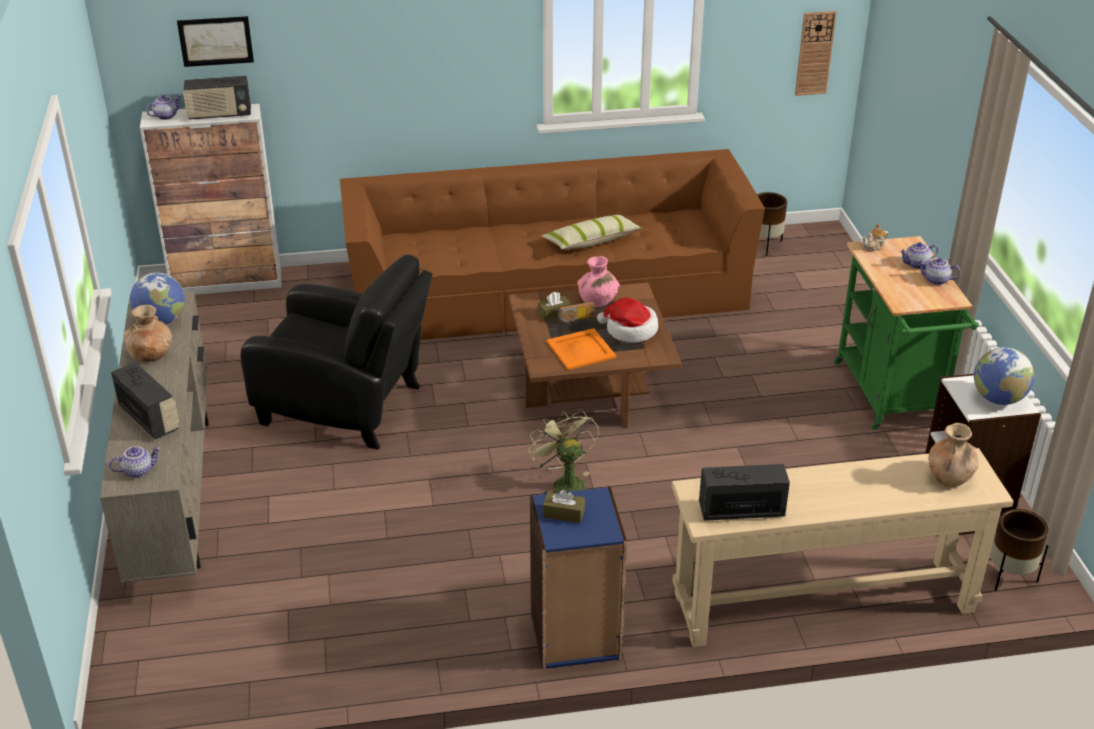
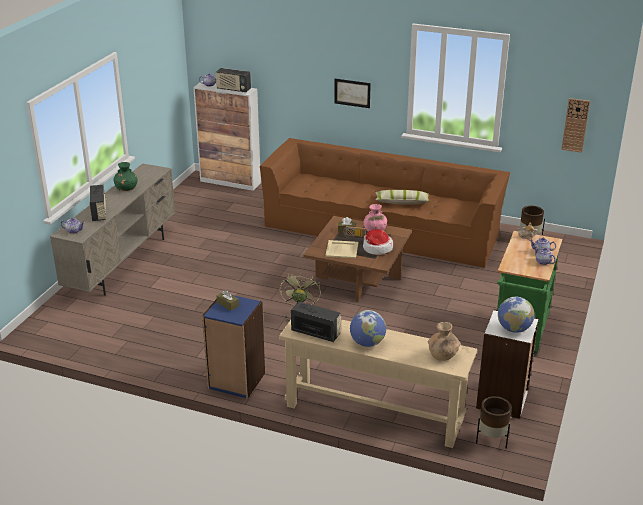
camera: 30 degrees right, 5 degrees down
(151, 355) = (126, 188): brown vase -> green vase
(161, 321) = (144, 176): globe -> globe (367, 343)
(215, 41) = (240, 51): picture -> picture (352, 93)
(346, 407) = (231, 250): black armchair -> none
(581, 349) = (342, 249): orange tray -> beige tray

